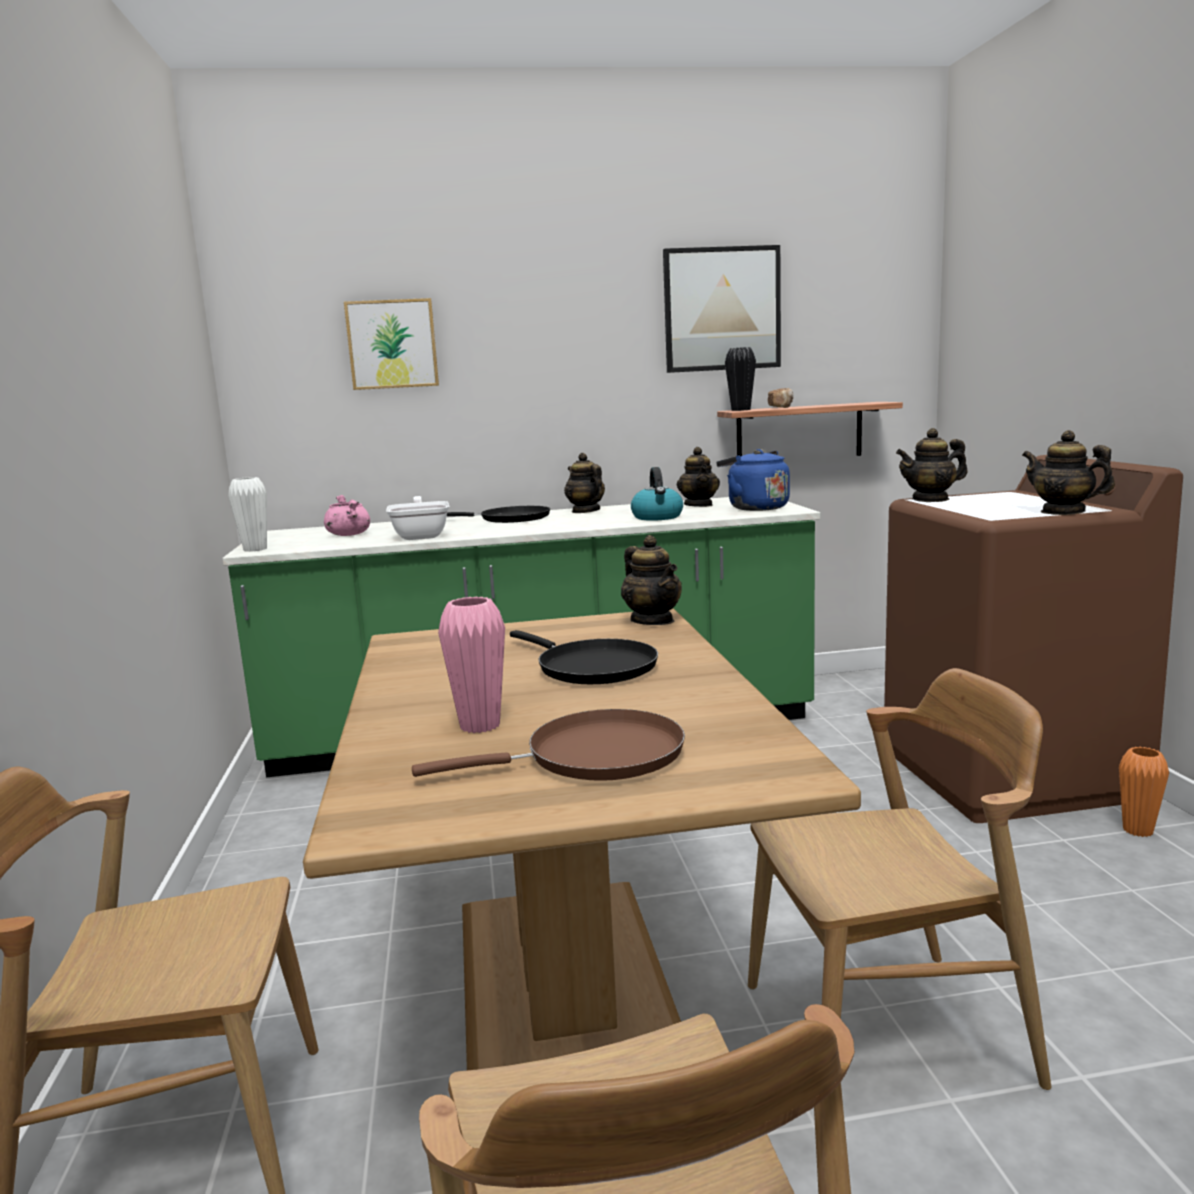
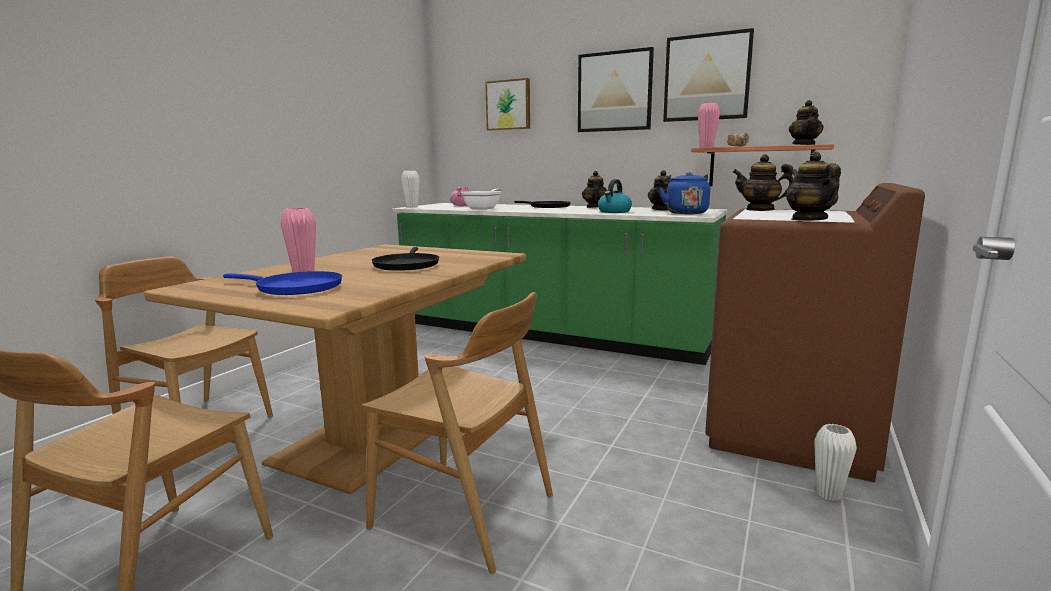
camera: 35 degrees right, 0 degrees up
(586, 326) = (614, 91): none -> picture
(594, 757) = (295, 288): brown frying pan -> blue frying pan
(652, 621) = (495, 256): teapot -> teapot (804, 145)
(741, 410) = (706, 147): black vase -> pink vase
(1138, 830) = (828, 494): orange vase -> white vase

